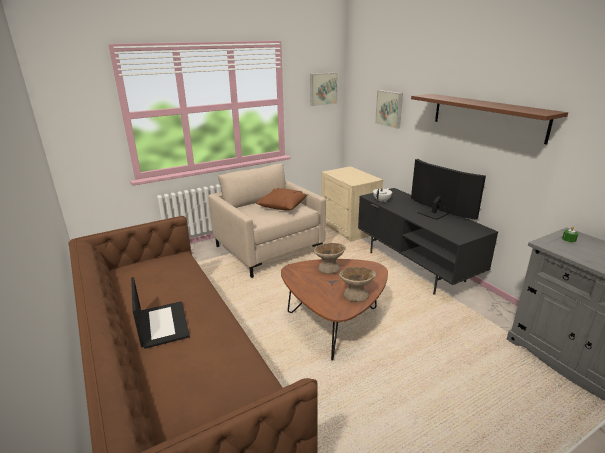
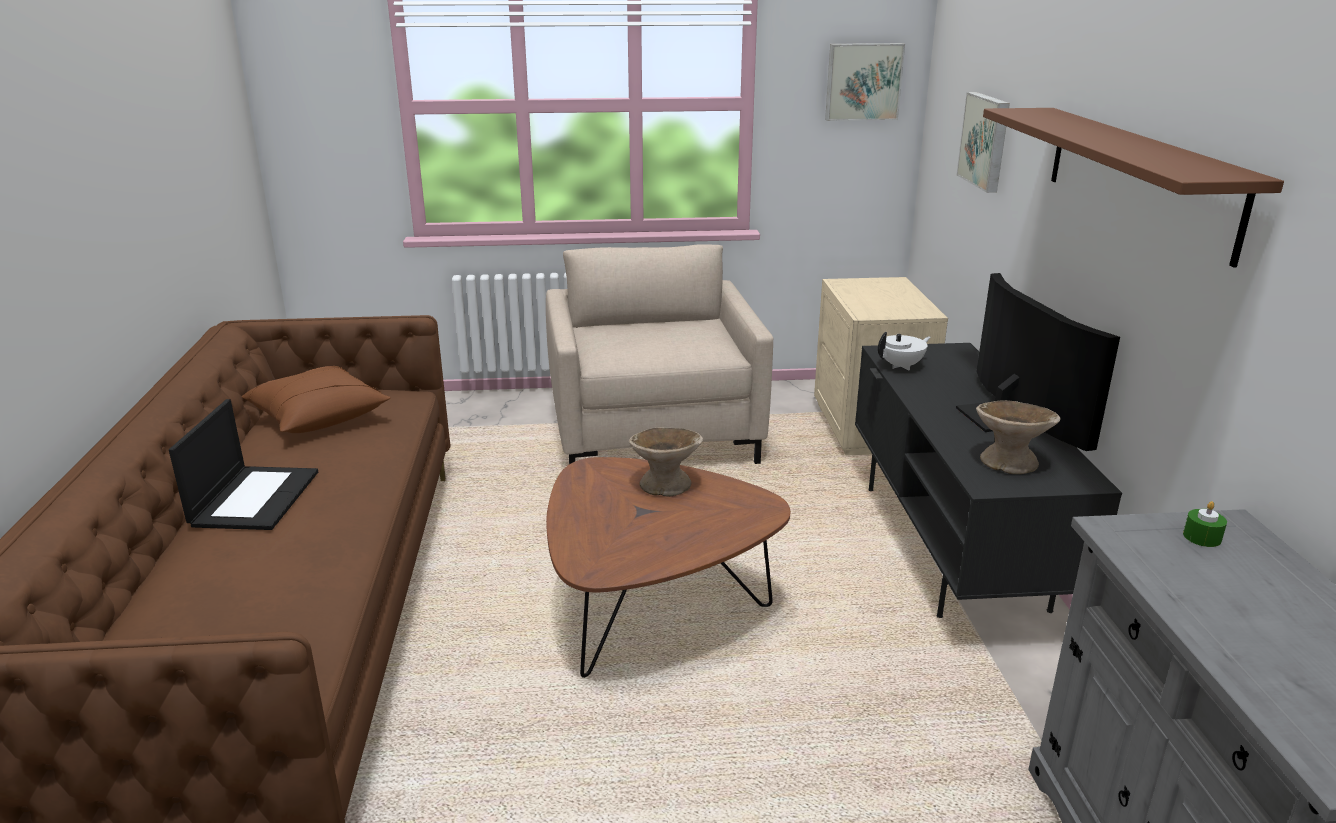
camera: 25 degrees right, 0 degrees up
(282, 206) = (679, 339): brown pillow -> brown pillow (318, 416)
(356, 295) = (663, 549): beige bowl -> beige bowl (1008, 462)

